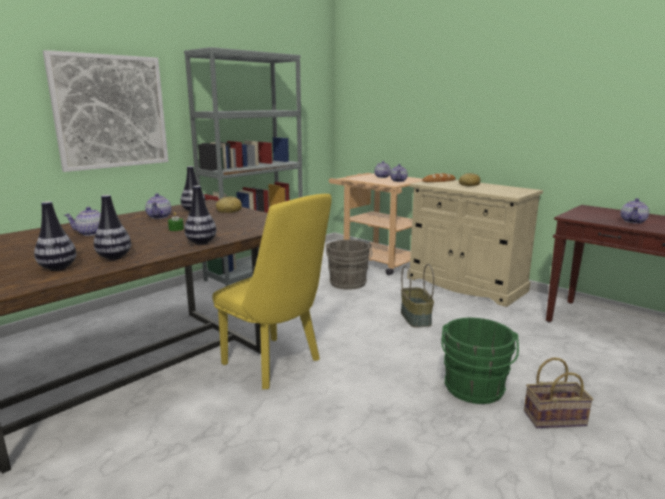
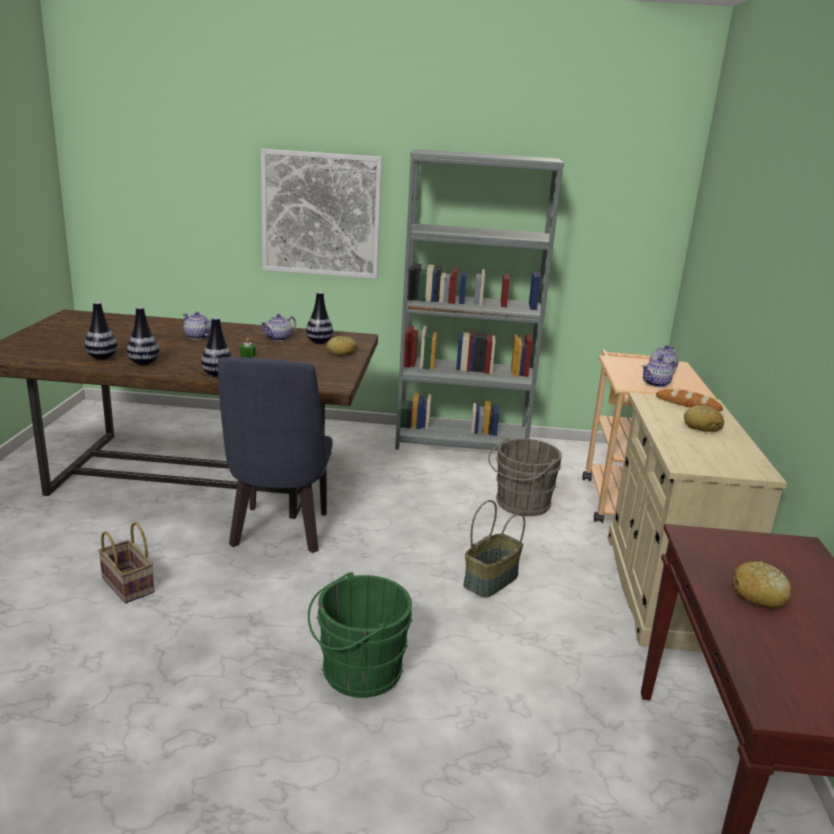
camera: 50 degrees right, 5 degrees up
(277, 364) = (279, 534): yellow chair -> blue chair
(555, 417) = (355, 753): basket -> basket (129, 585)
(633, 221) = (759, 595): teapot -> bread

